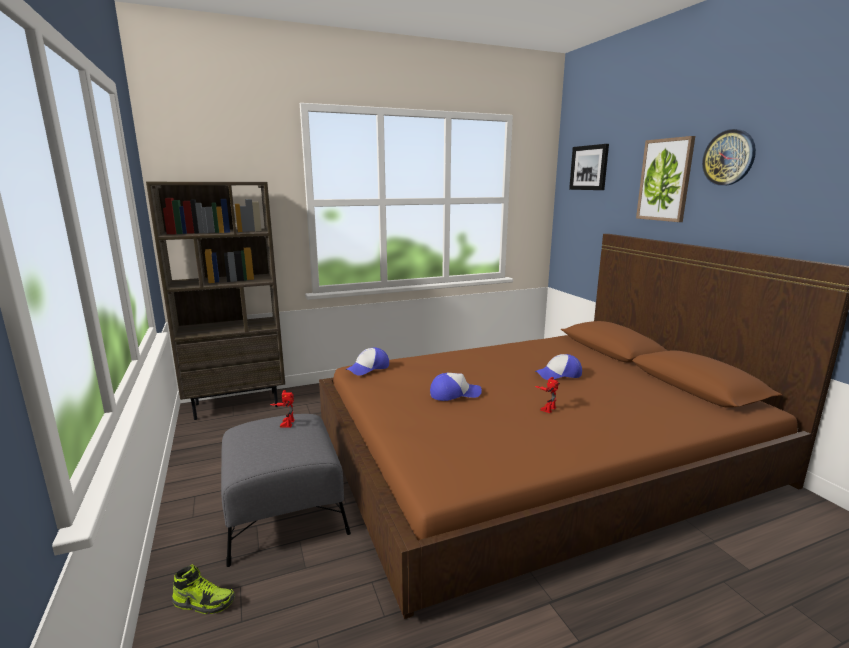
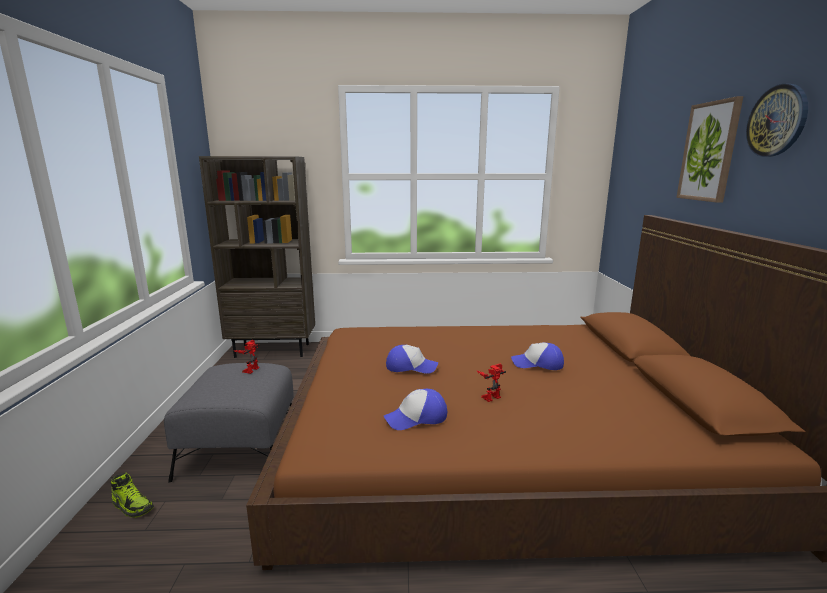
camera: 20 degrees right, 0 degrees up
(368, 368) = (357, 332): cap -> cap (416, 418)
(589, 167) = (640, 140): picture -> none

